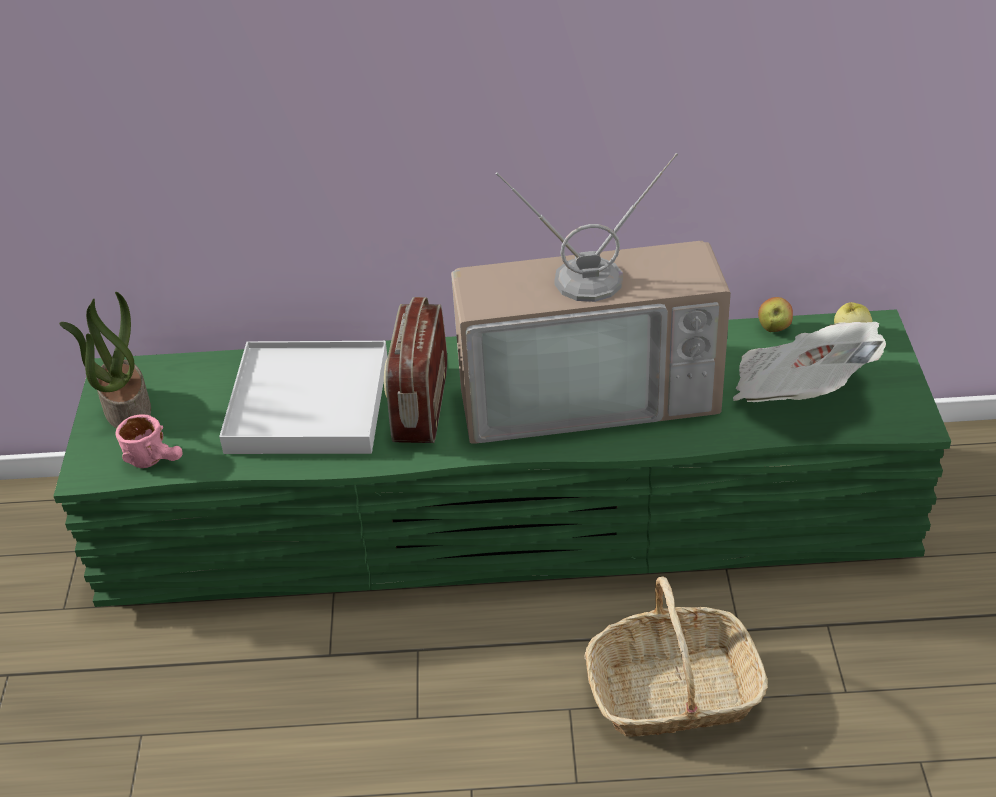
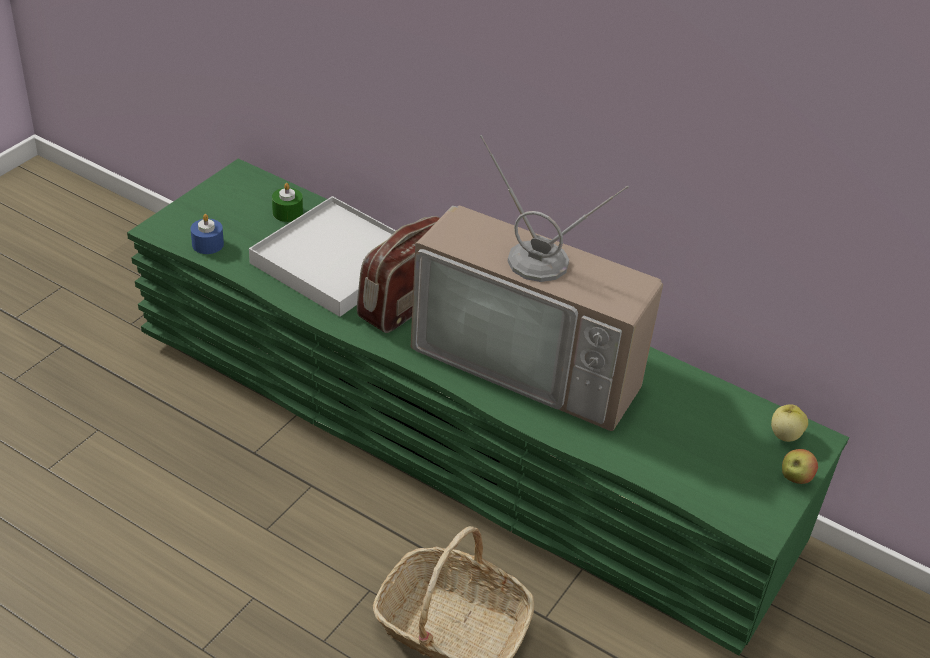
camera: 30 degrees right, 0 degrees up
(125, 408) = (224, 201): potted plant -> none
(157, 459) = (207, 244): pink mug -> blue candle
(206, 384) = (287, 212): none -> green candle
(774, 328) = (727, 395): apple -> apple (795, 478)
(799, 391) = (693, 451): newspaper -> none

